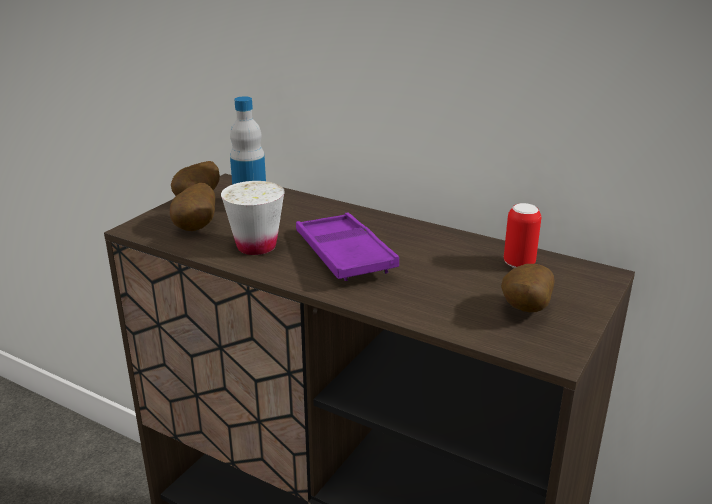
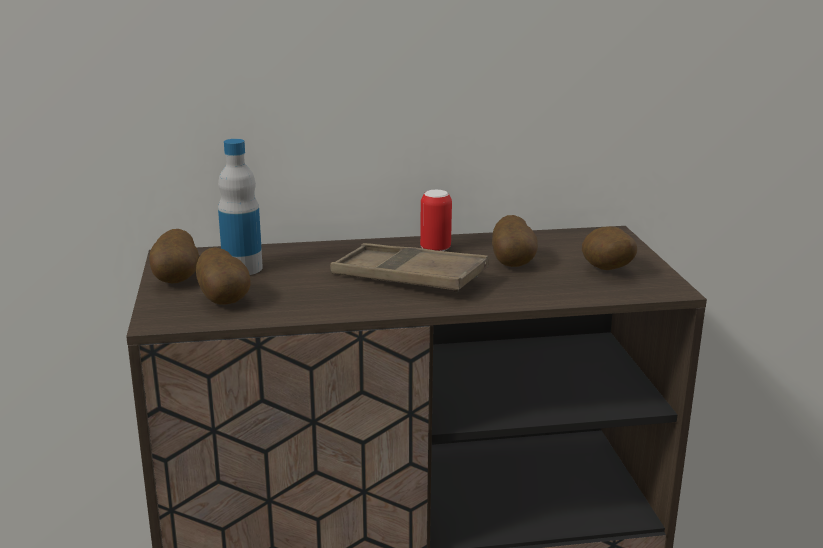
camera: 40 degrees left, 5 degrees down
(256, 246) = (319, 296): white cup -> none
(344, 254) = (408, 278): purple tray -> brown tray
(451, 272) = (513, 263): none -> potato
(519, 264) = (548, 243): can -> can (435, 249)

